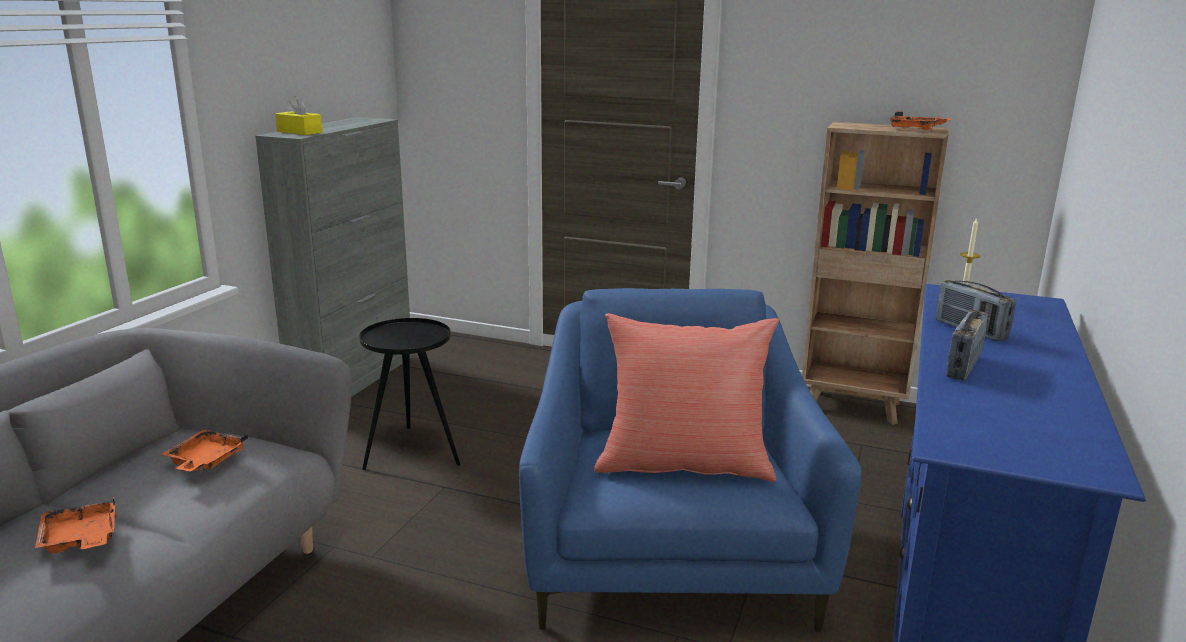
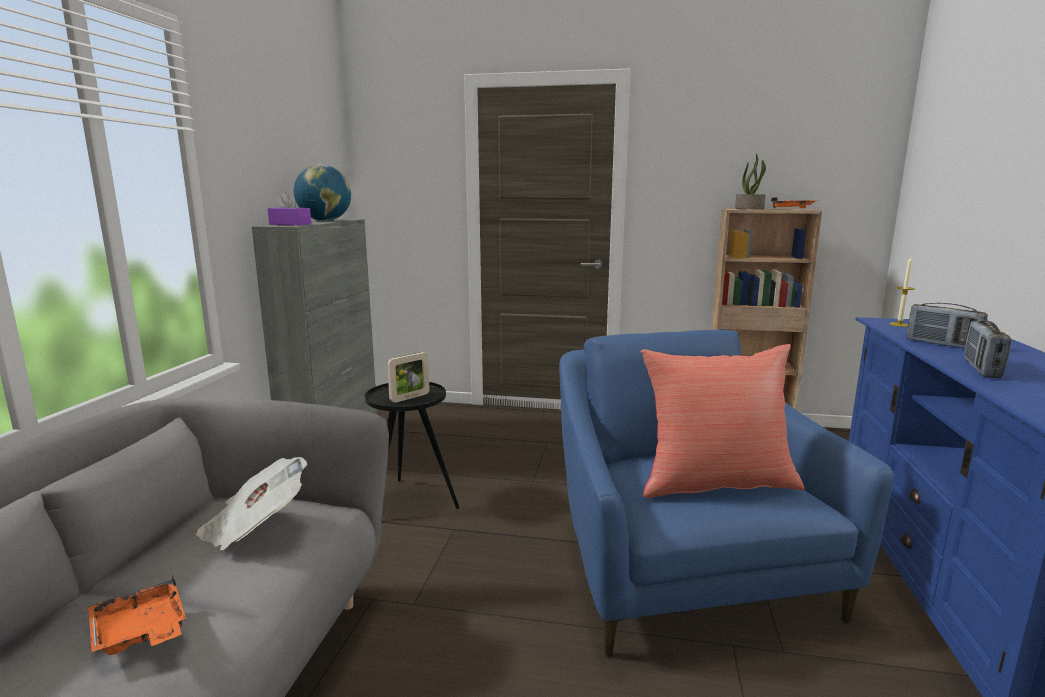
camera: 10 degrees left, 5 degrees down
(205, 461) = (255, 526): orange tray -> newspaper
(299, 132) = (290, 224): yellow tissue box -> purple tissue box
(347, 123) = (325, 221): none -> globe
(408, 339) = (410, 397): none -> picture frame
(863, 125) = (750, 209): none -> potted plant

